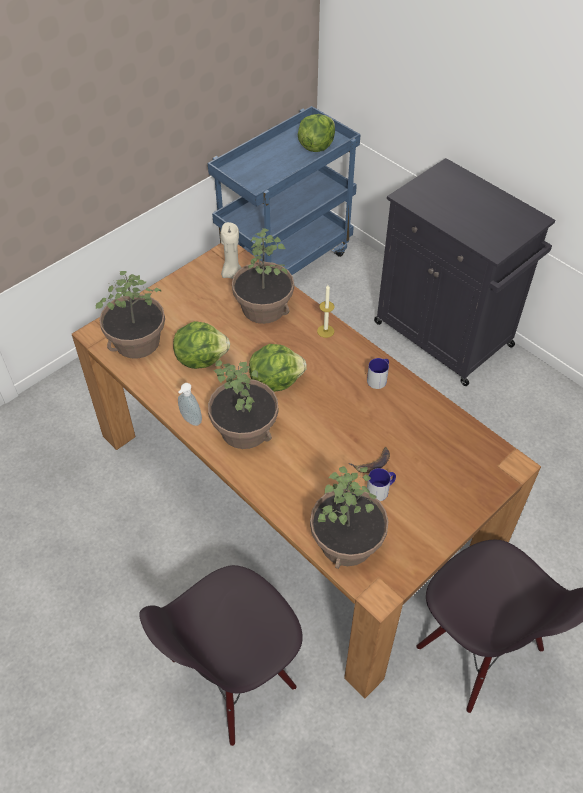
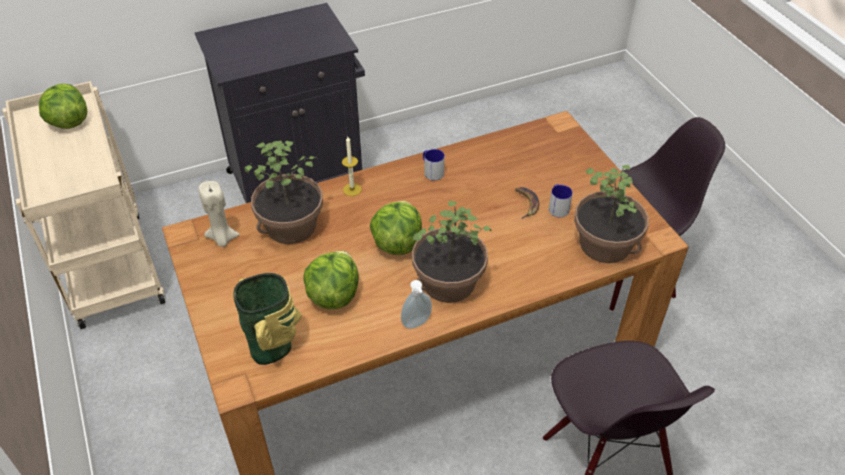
camera: 70 degrees left, 5 degrees down
(137, 341) = (273, 347): potted plant -> vase
(285, 261) = (109, 265): blue cart -> beige cart

